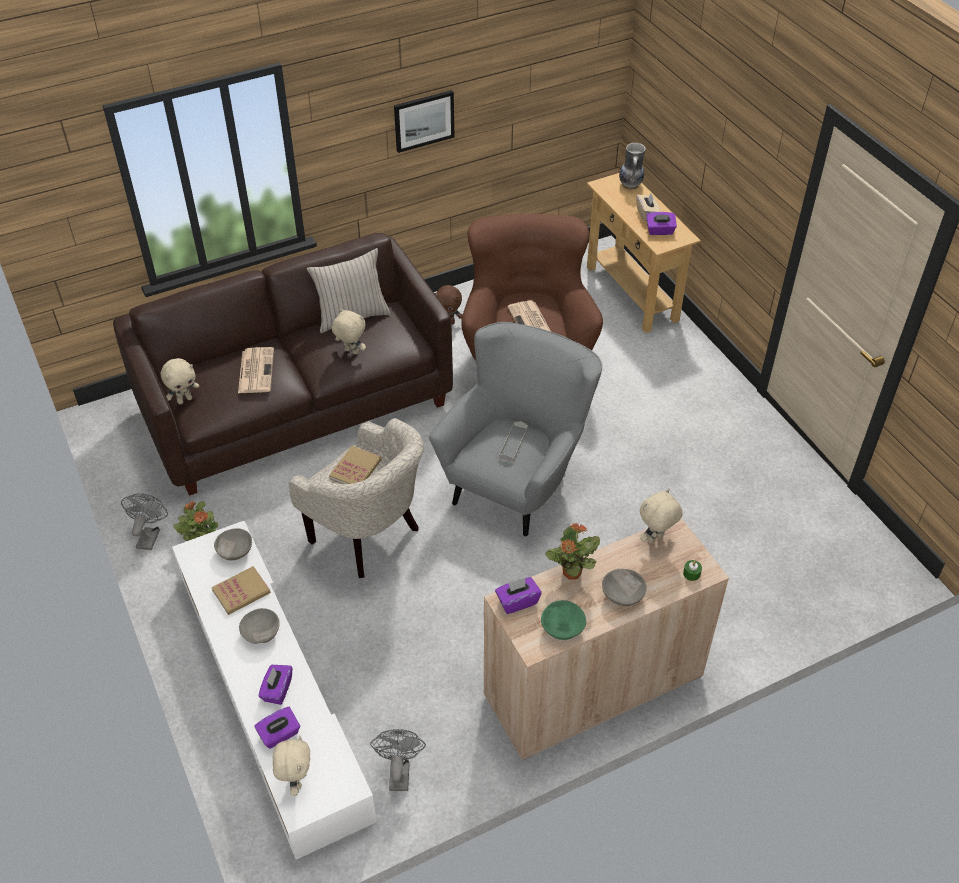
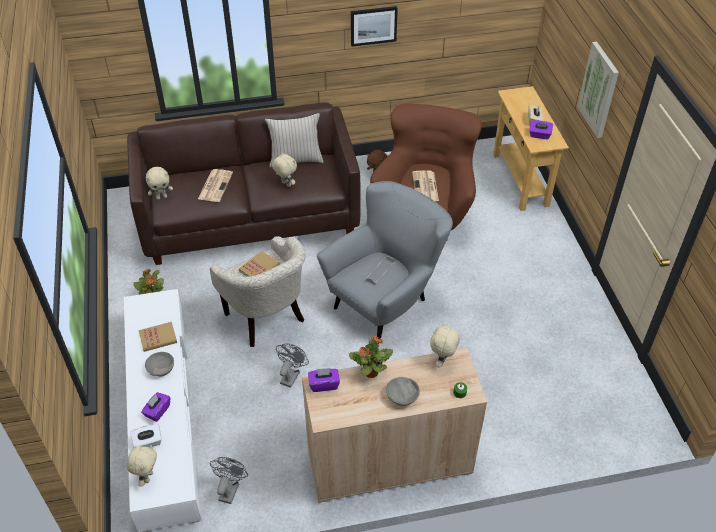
camera: 15 degrees right, 0 degrees up
(149, 535) = (120, 287): grey fan -> grey fan (291, 375)
(235, 551) = (164, 309): grey bowl -> none
(279, 735) = (148, 442): purple tissue box -> white tissue box
(562, 628) = (348, 411): green bowl -> none
(631, 185) = (530, 97): vase -> none
(656, 539) = (443, 361): beige plush toy -> beige plush toy turned 45 degrees counterclockwise
(740, 160) = (599, 90): none -> picture

